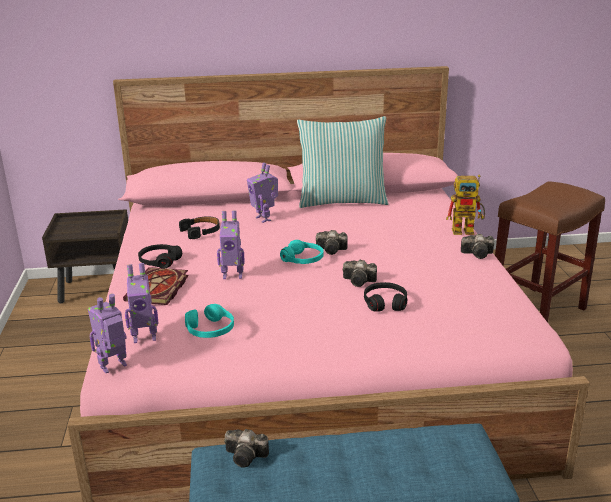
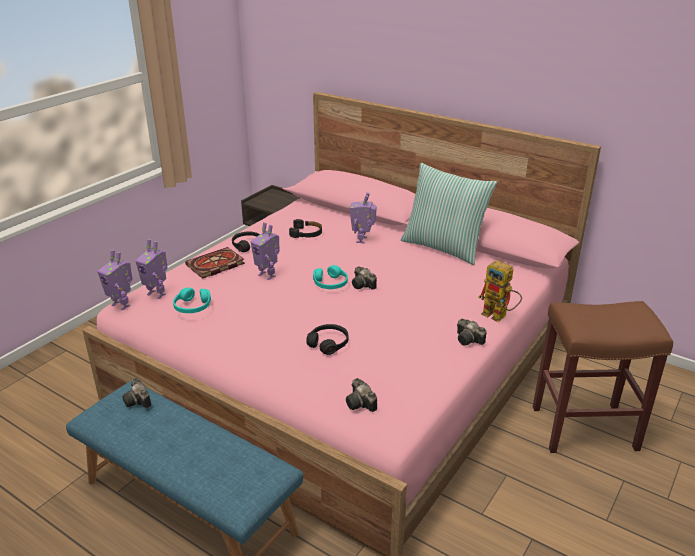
camera: 40 degrees right, 5 degrees up
(114, 367) = (121, 305): toy robot -> toy robot turned 150 degrees counterclockwise
(360, 281) = (342, 319): camera -> camera (361, 404)

